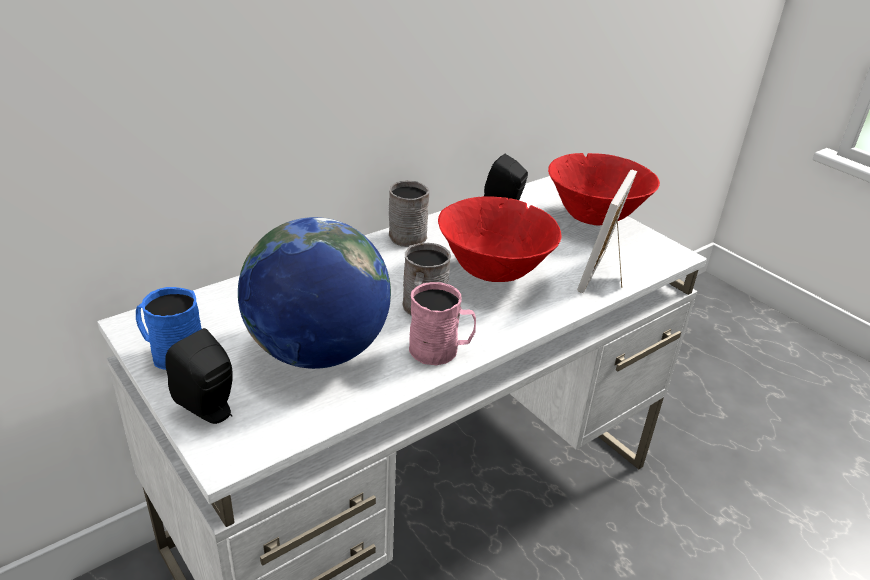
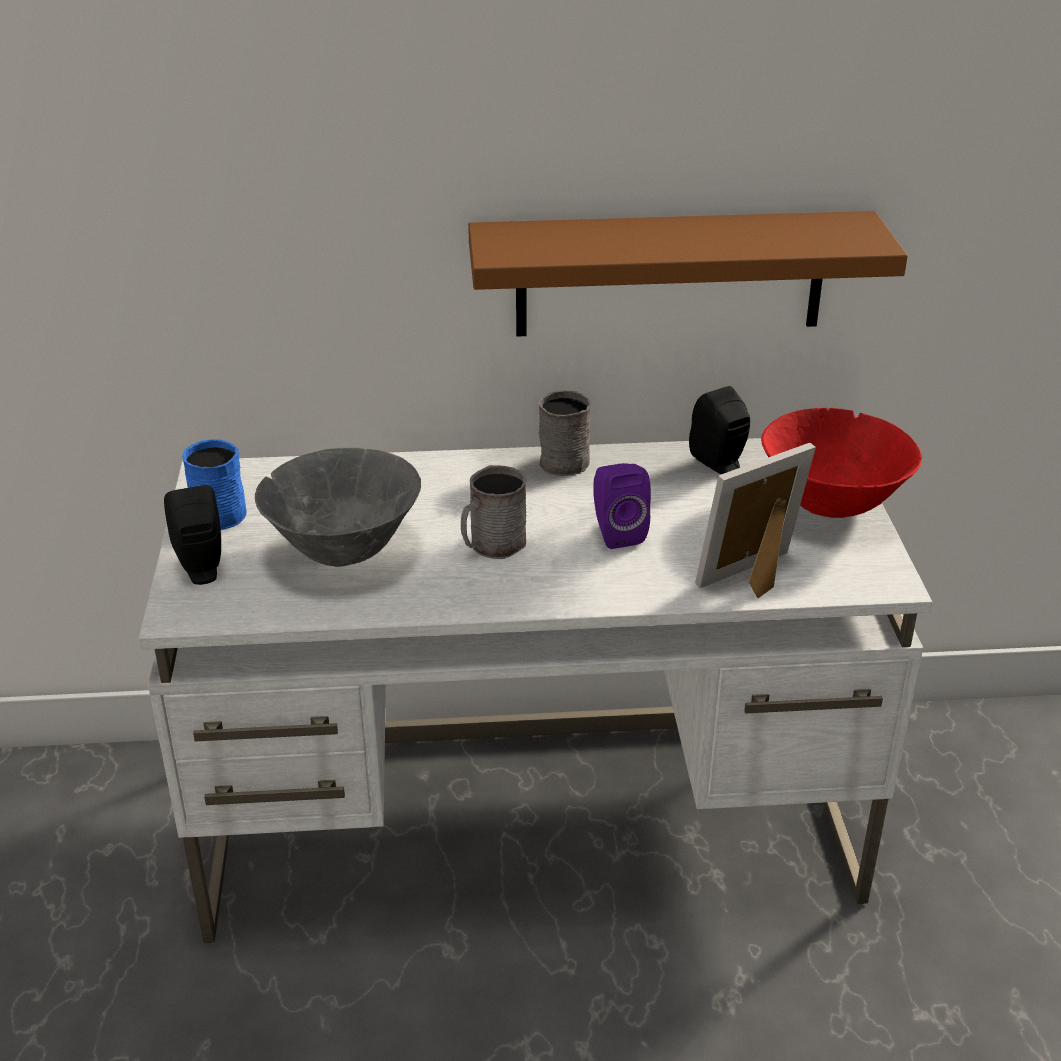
camera: 35 degrees right, 0 degrees up
(317, 351) = (343, 552): globe -> grey bowl
(440, 350) = (464, 592): pink mug -> none
(455, 78) = (670, 274): none -> brown shelf
(493, 273) = (616, 533): red bowl -> purple speaker

